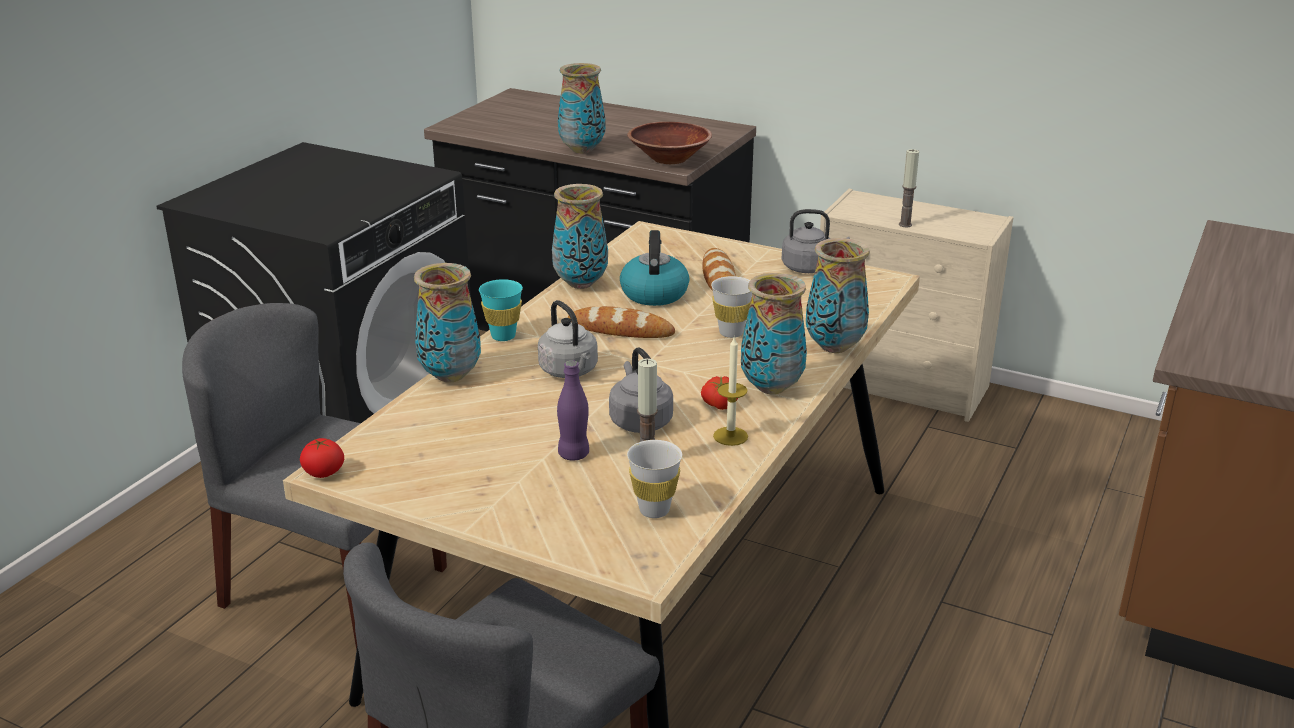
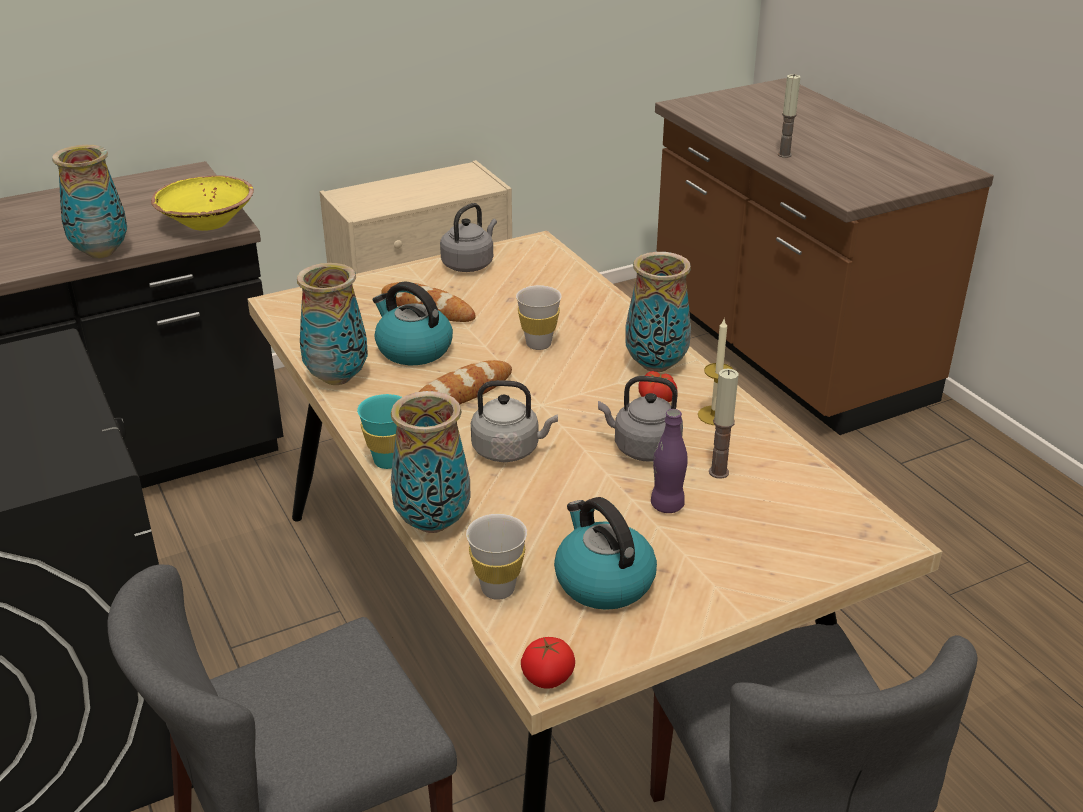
camera: 55 degrees left, 5 degrees up
(450, 458) = (602, 581): none -> kettle
(654, 510) = (800, 499): white cup -> white cup (498, 589)
(669, 159) = (207, 223): brown bowl -> yellow bowl
(835, 347) = (621, 312): vase -> none
(905, 224) = (424, 200): candle -> candle (784, 155)

